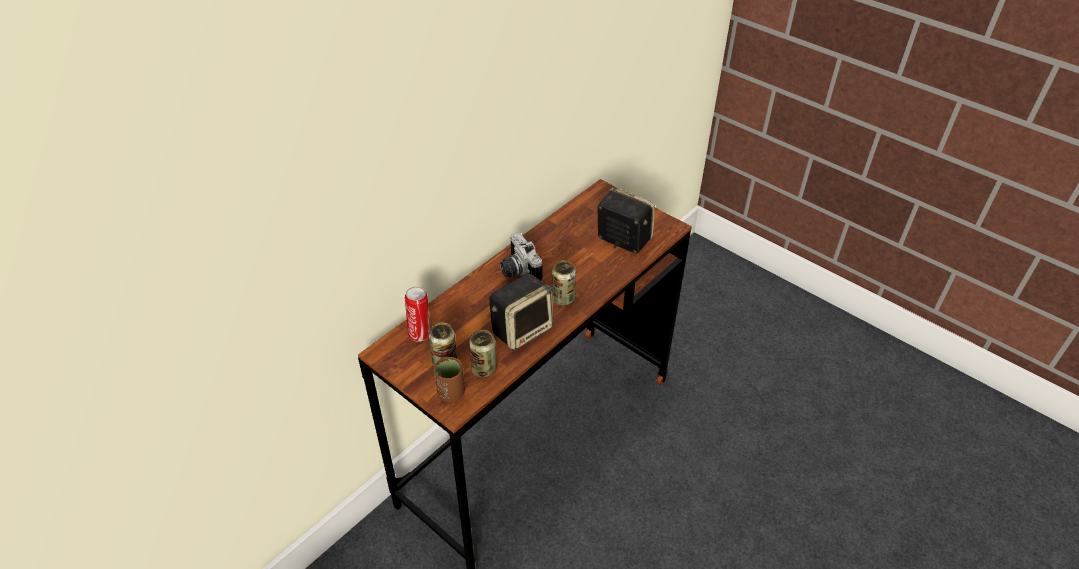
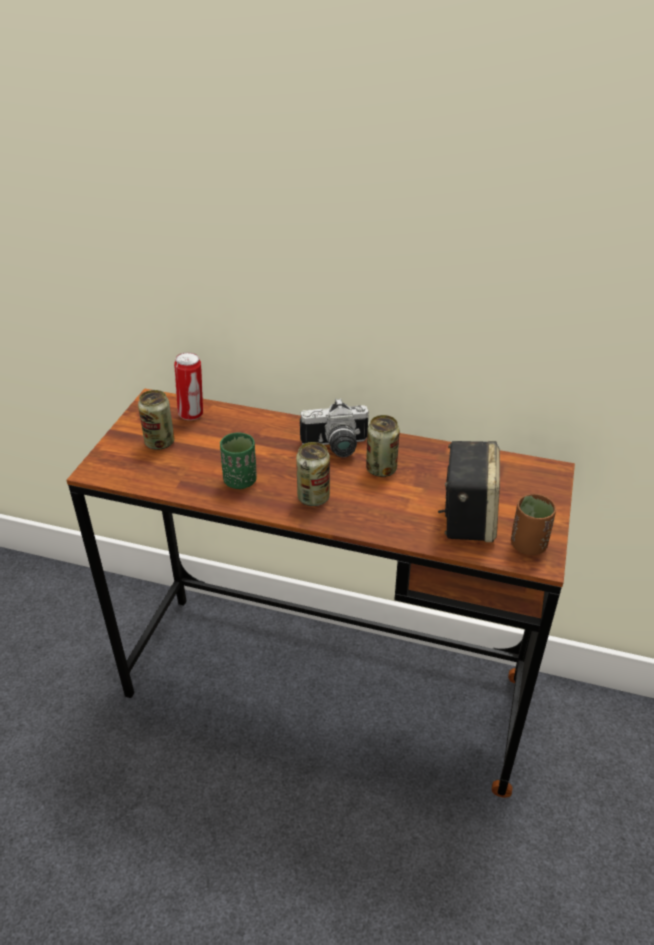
camera: 65 degrees right, 5 degrees down
(451, 393) = (117, 461): brown cup -> brown cup (528, 545)
(484, 369) = (162, 472): can -> can (381, 469)
(517, 270) = (336, 447): camera -> camera turned 135 degrees counterclockwise
(522, 329) = (240, 481): speaker -> green cup

